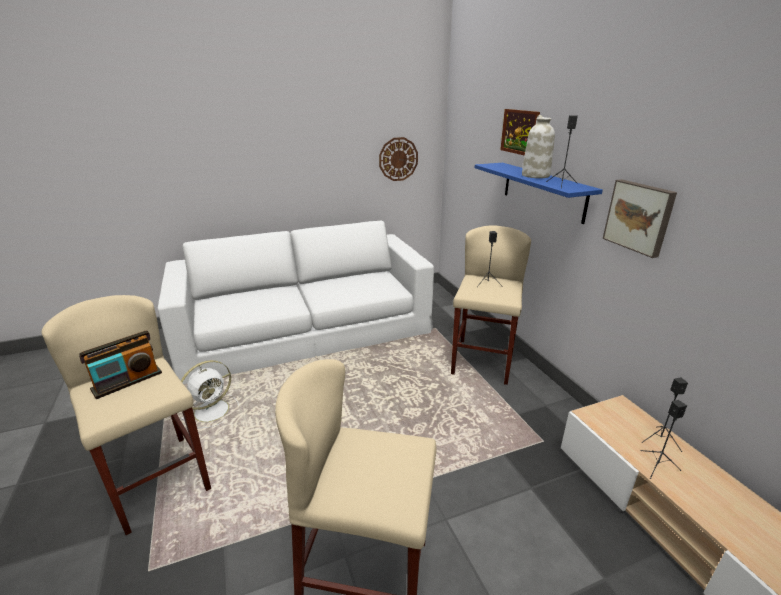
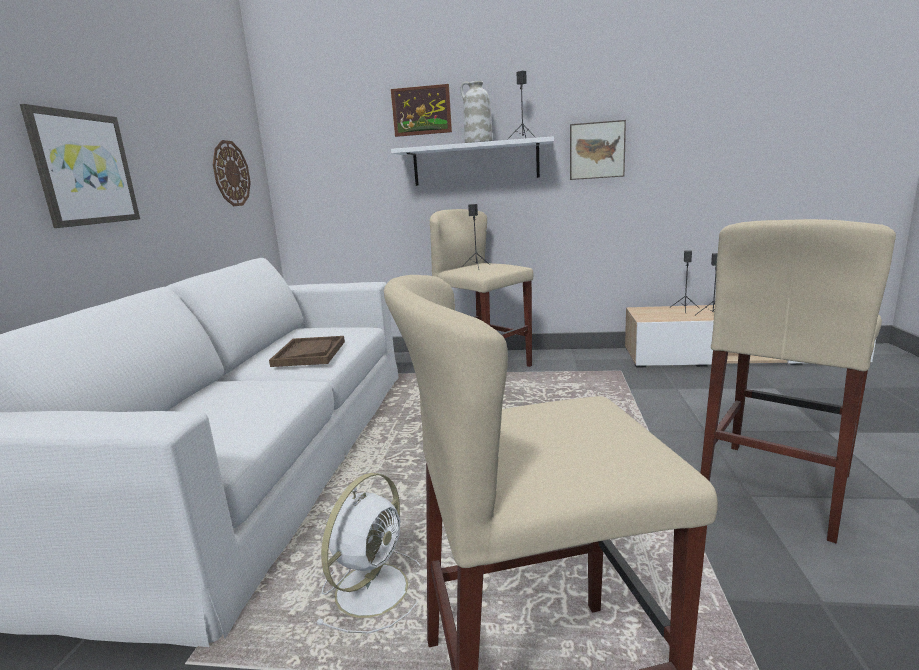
camera: 60 degrees left, 10 degrees down
(127, 381) = (534, 436): radio -> none
(213, 410) = (374, 587): white fan -> white fan turned 45 degrees clockwise
(276, 165) = (84, 169): none -> picture
(335, 292) = (309, 353): none -> brown tray
(543, 191) = (475, 163): blue shelf -> white shelf

